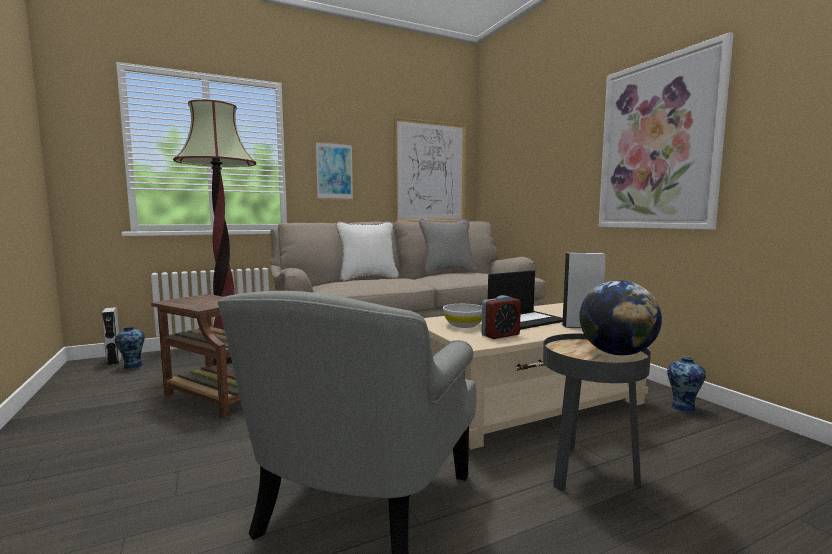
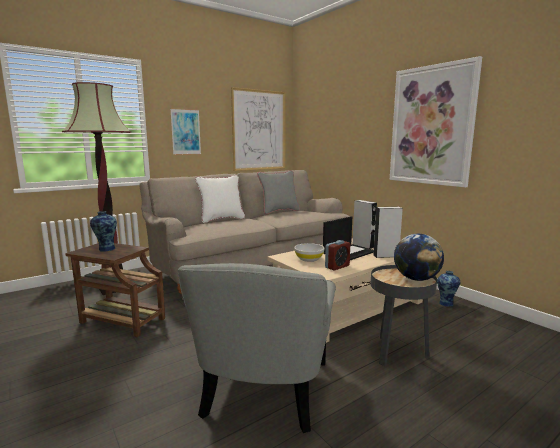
camera: 10 degrees left, 5 degrees up
(114, 361) = (16, 296): grey speaker -> grey speaker (363, 246)
(132, 366) = (35, 300): vase -> vase (106, 249)

